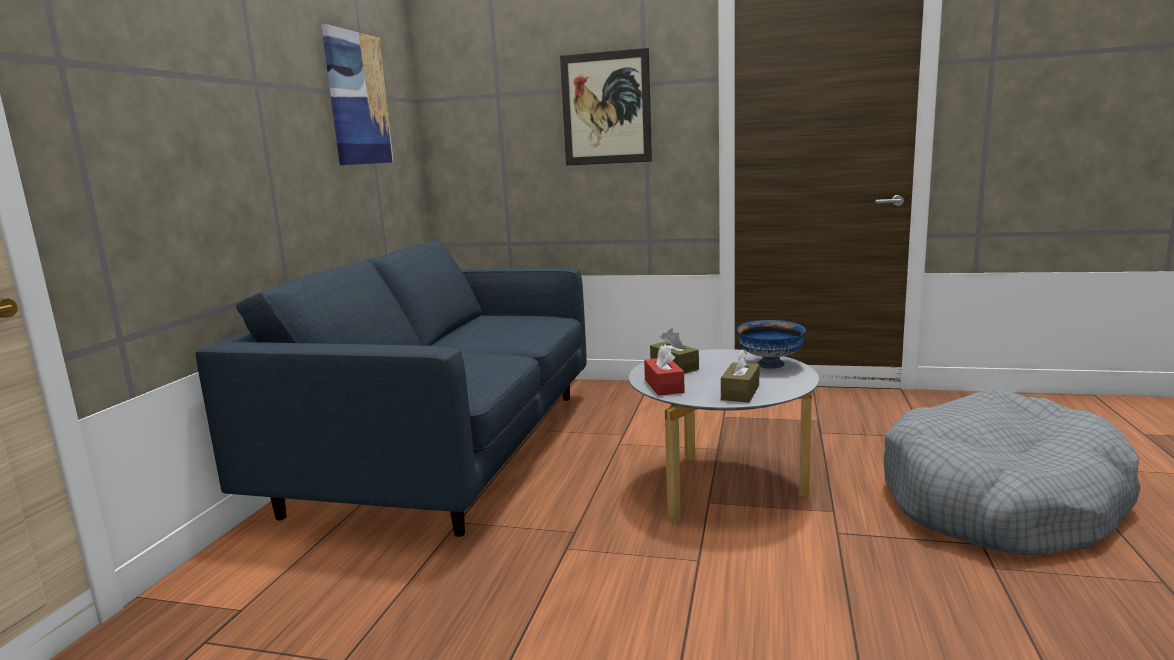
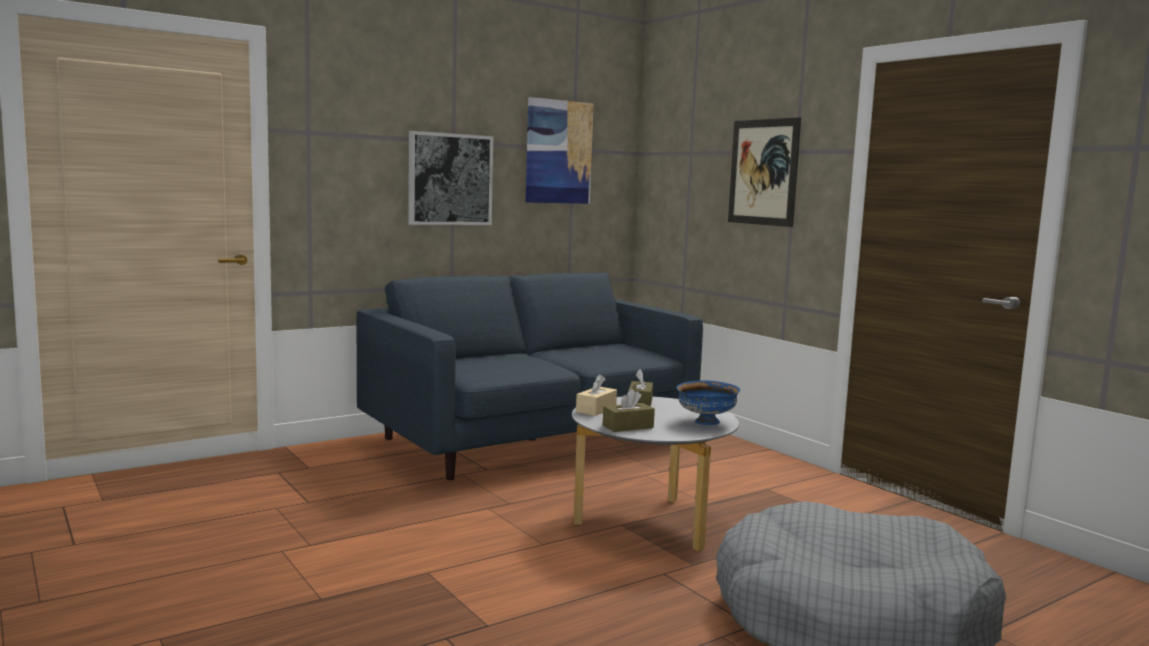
camera: 40 degrees right, 5 degrees down
(263, 138) = (450, 179): none -> picture
(664, 386) = (596, 409): red tissue box -> beige tissue box

